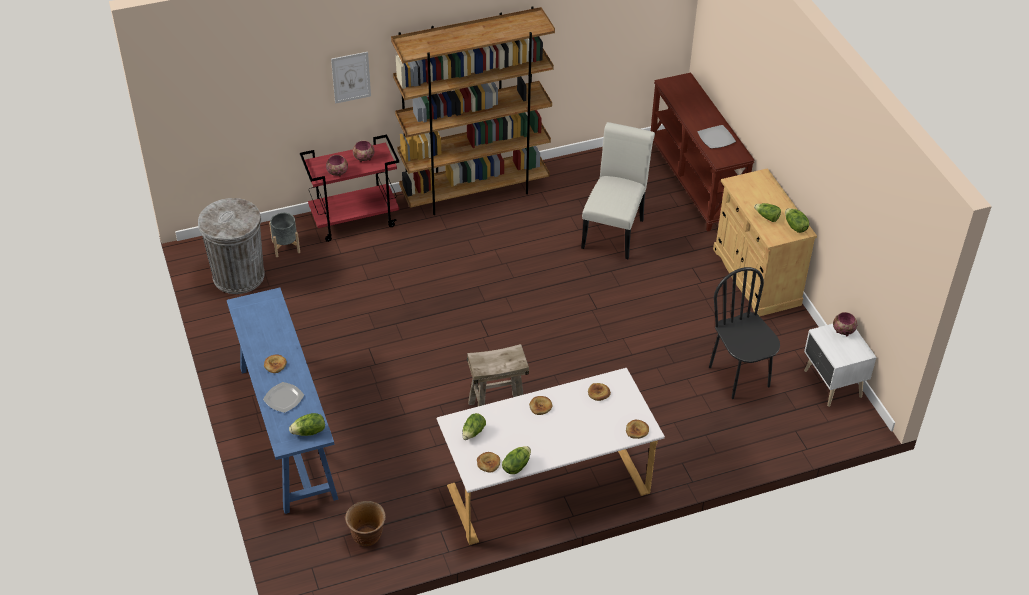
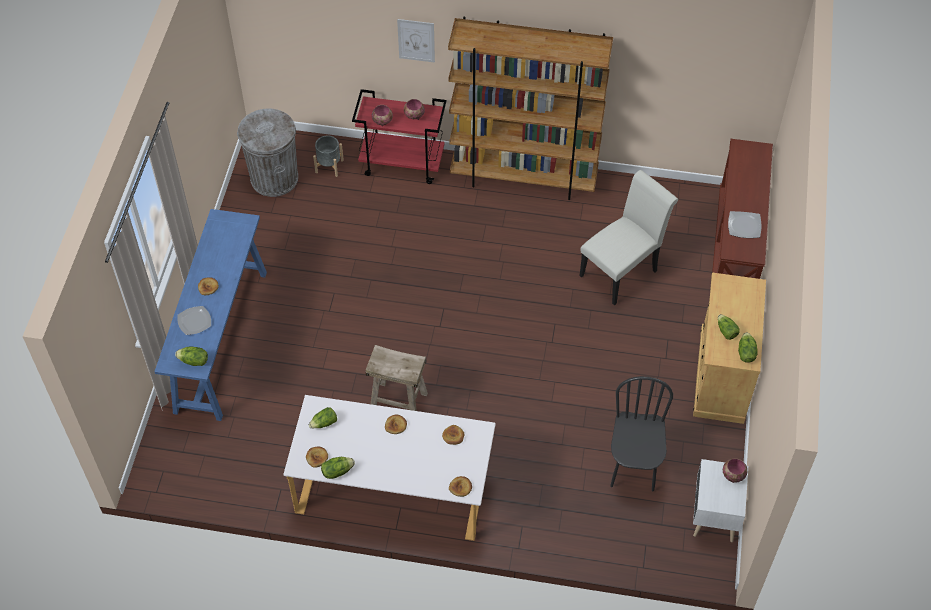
camera: 30 degrees right, 10 degrees up
(367, 536) = (221, 465): brown planter -> none

